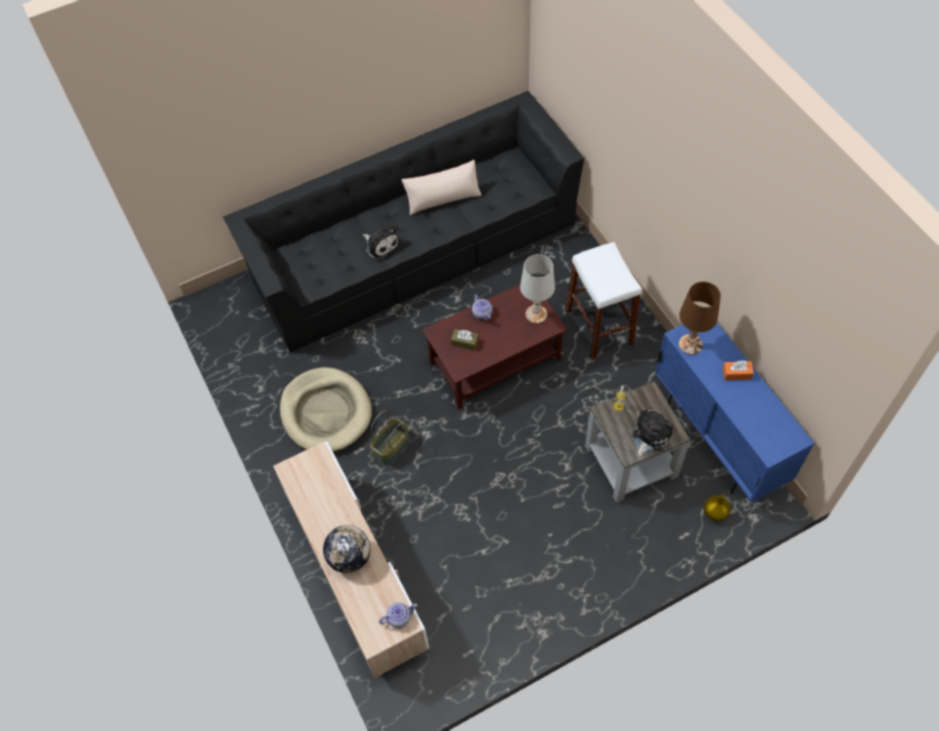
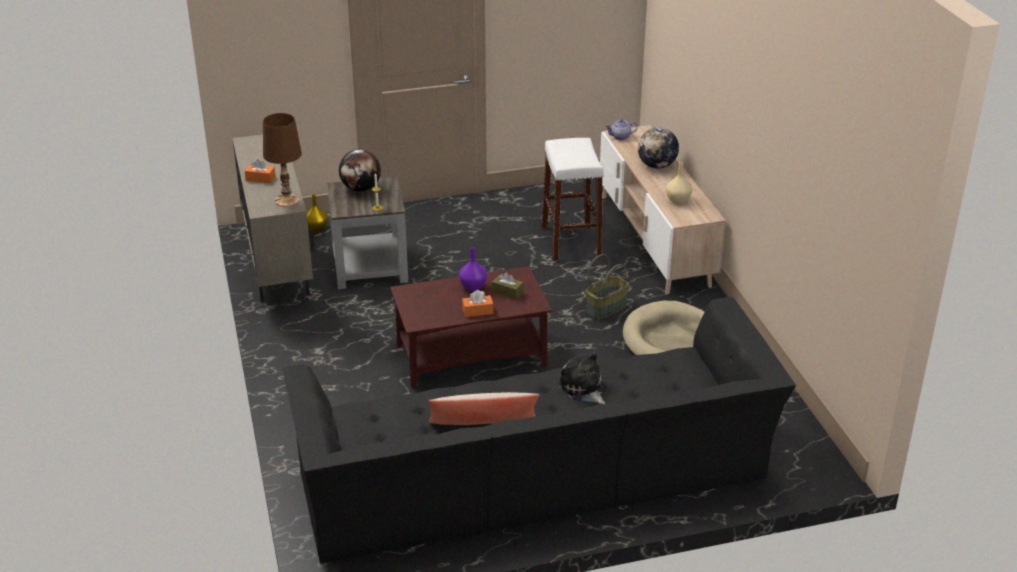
camera: 170 degrees left, 25 degrees down
(323, 490) = (677, 200): none -> beige vase
(482, 313) = (477, 311): teapot -> orange tissue box
(496, 343) = (472, 286): none -> purple vase
(536, 314) = (417, 302): white table lamp -> none
(599, 327) = (337, 364): white stool -> white stool (571, 241)
(650, 435) = (361, 189): plush toy -> globe
(717, 440) = (278, 268): blue cabinet -> beige cabinet

